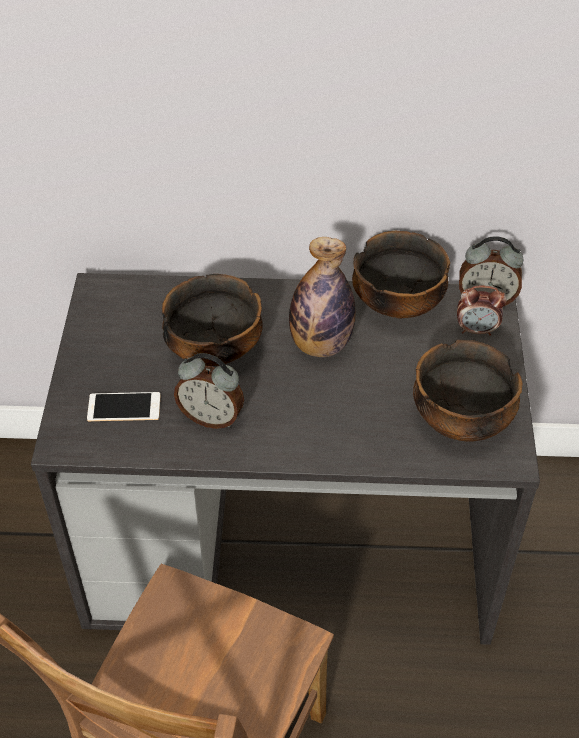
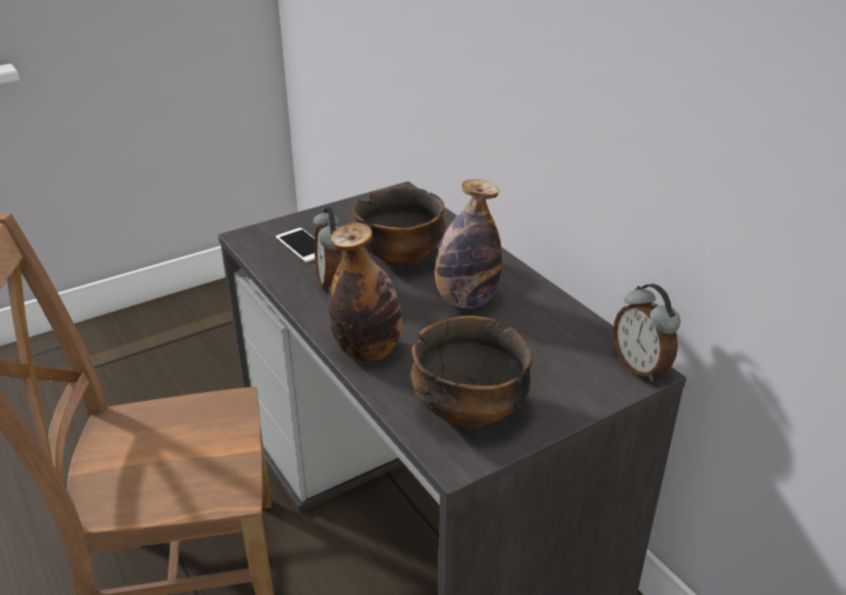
camera: 55 degrees right, 15 degrees down
(338, 443) = (368, 351): none -> bottle
(398, 304) = (564, 320): bowl -> none
(476, 330) = (594, 376): alarm clock -> none

